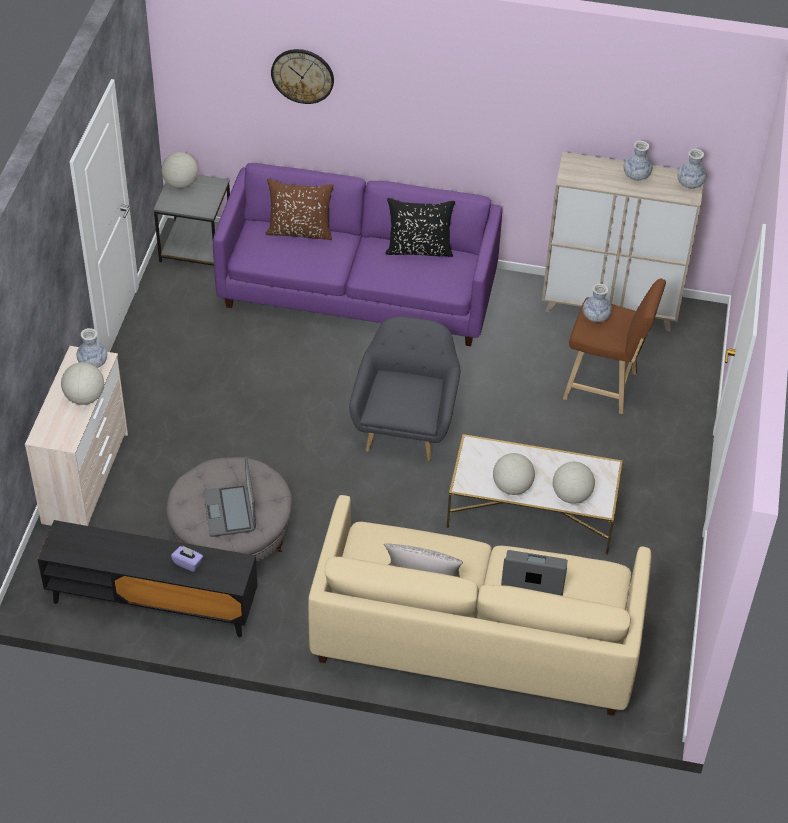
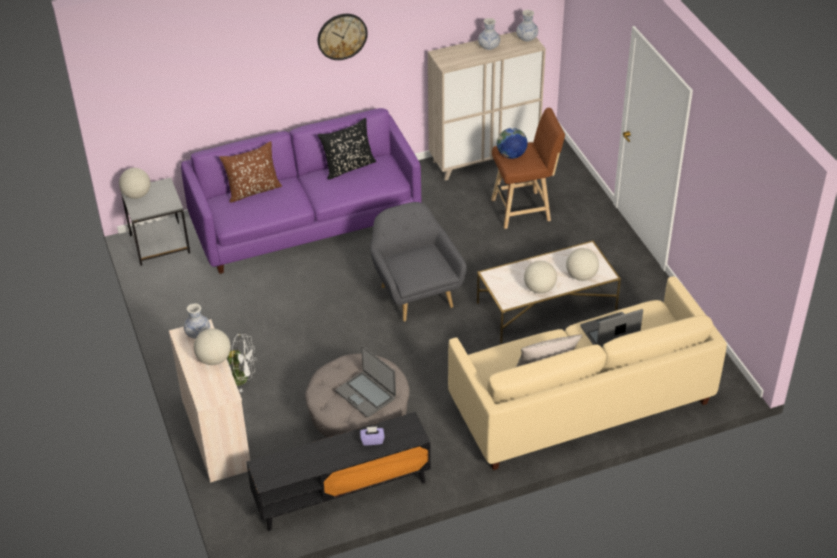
camera: 30 degrees left, 5 degrees down
(158, 431) = (242, 378): none -> white fan
(302, 75) = (219, 65): wall clock -> wall clock (342, 36)
(596, 316) = (511, 155): vase -> globe

